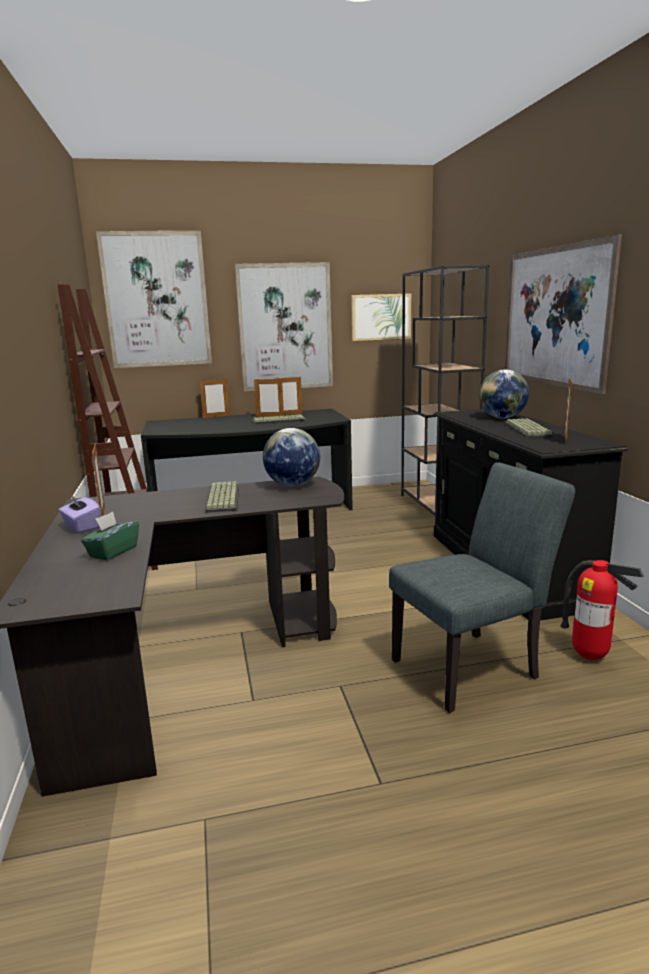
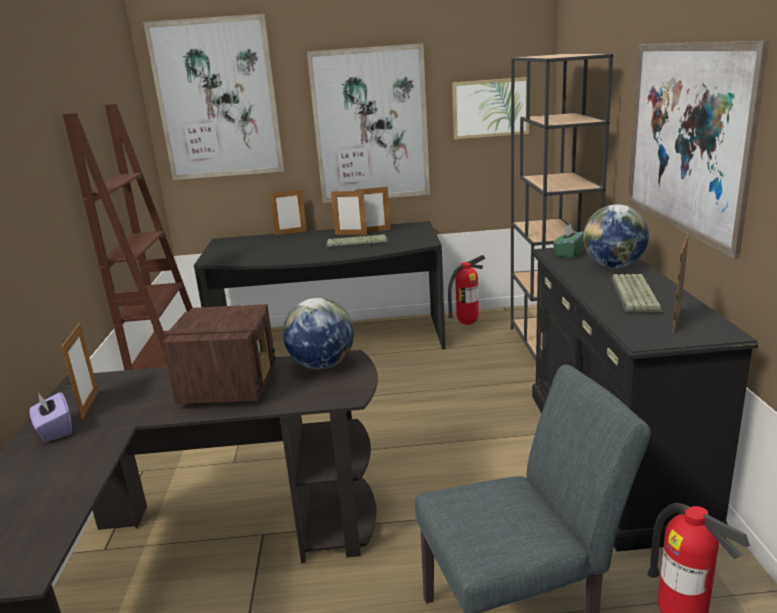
camera: 10 degrees right, 5 degrees up
(113, 552) = (64, 481): green tissue box -> green tissue box (569, 253)
(221, 498) = (230, 385): keyboard -> radio
(364, 493) = (467, 323): none -> fire extinguisher

